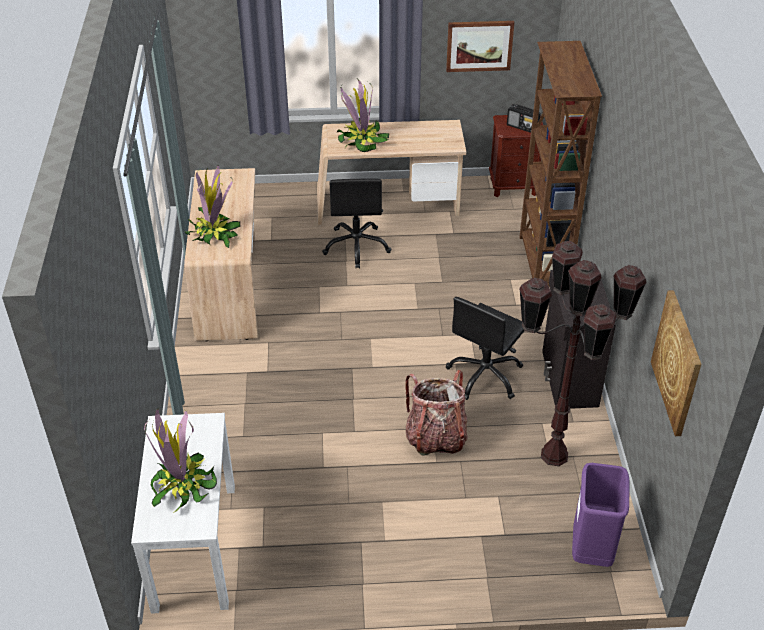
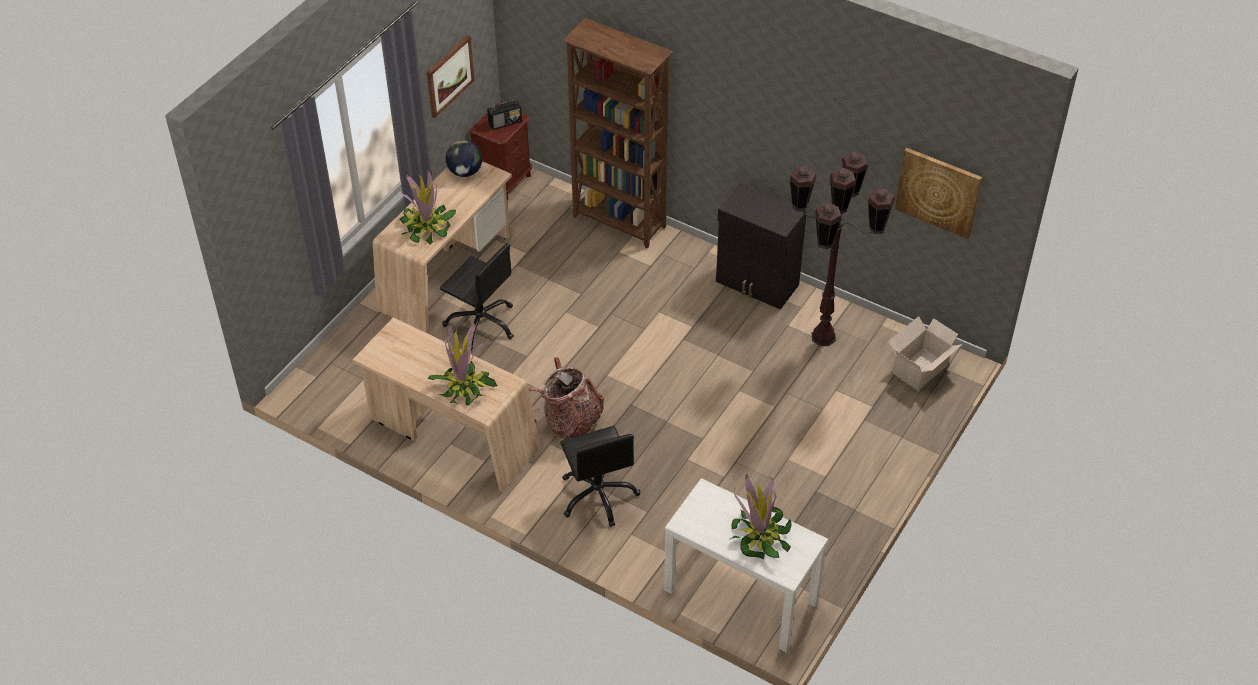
camera: 55 degrees left, 5 degrees up
(436, 437) = (750, 393): backpack -> backpack (570, 422)
(440, 130) = (465, 172): none -> globe
(485, 375) = (711, 328): black office chair -> black office chair (598, 495)
(591, 550) = (921, 368): purple trash can -> cardboard box

